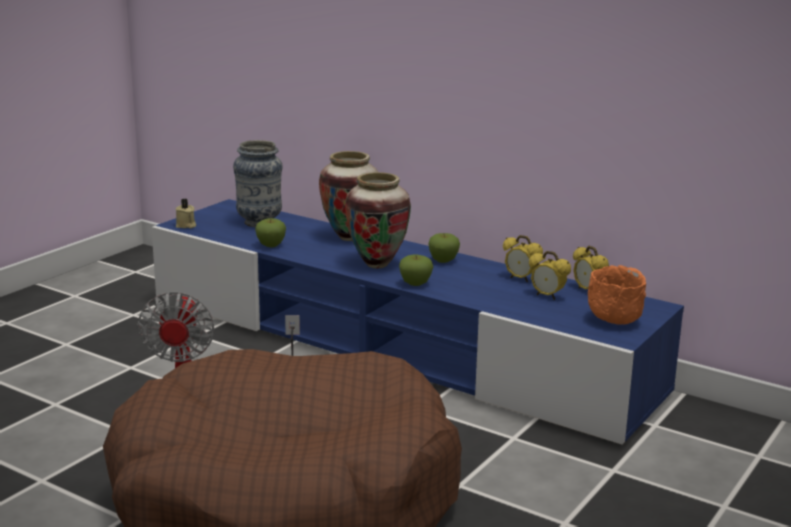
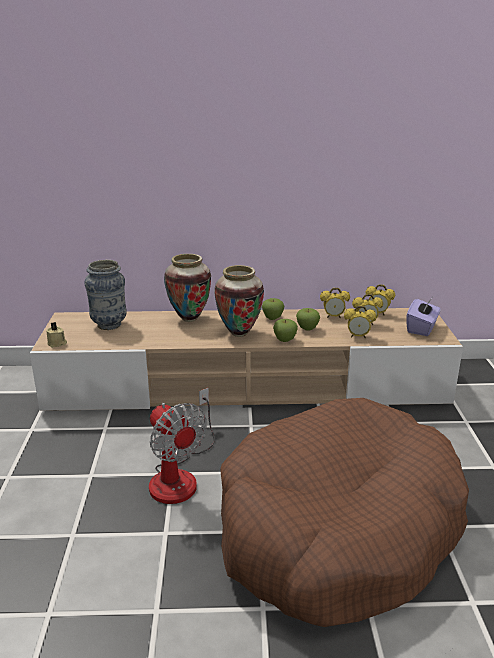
camera: 35 degrees left, 5 degrees up
(271, 246) = (147, 341): apple -> apple (307, 329)
(395, 347) = (248, 386): blue tv stand -> beige tv stand
(510, 305) = (358, 336): none -> alarm clock
(614, 320) = (421, 328): orange bowl -> purple tissue box

